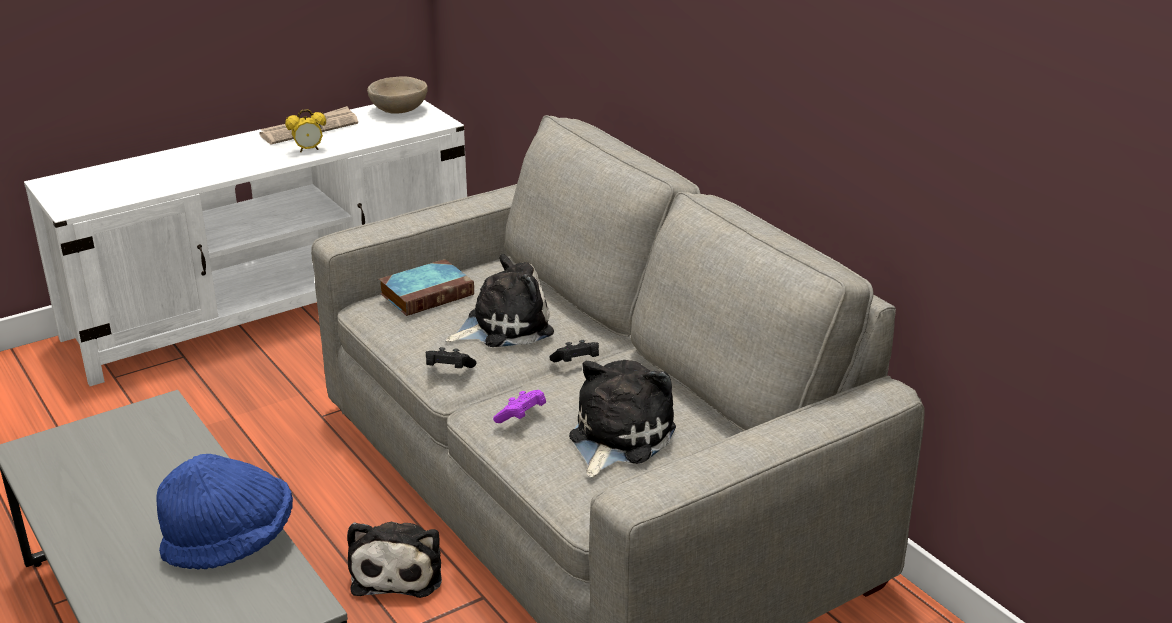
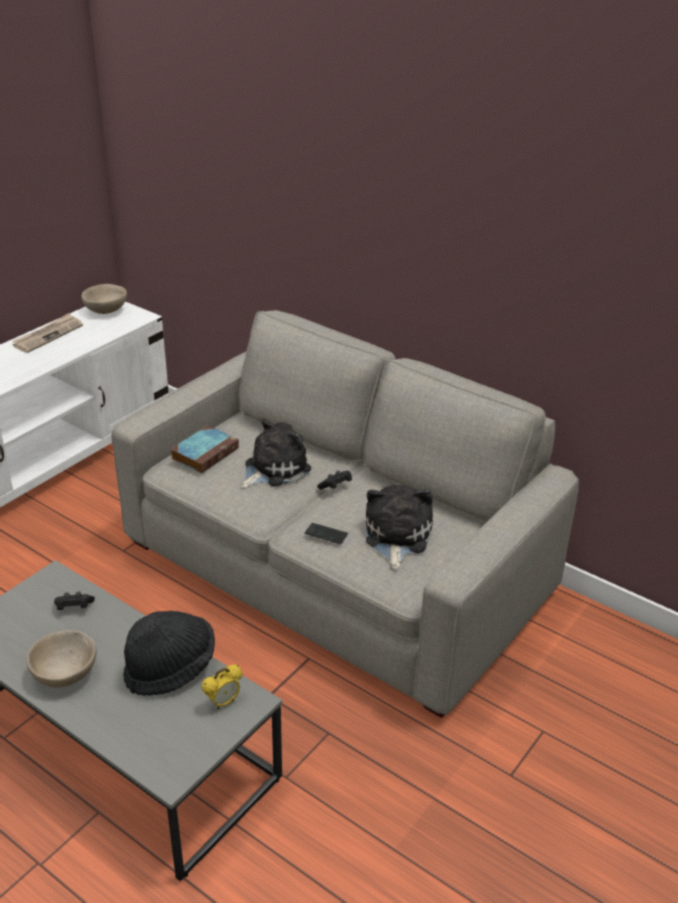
camera: 20 degrees left, 5 degrees up
(101, 521) = (65, 674): none -> beige bowl
(230, 542) = (170, 668): blue hat -> black hat
(308, 150) = (59, 353): alarm clock -> alarm clock (223, 702)
(399, 571) = (242, 653): plush toy -> none
(448, 370) = (255, 509): black game controller -> black game controller (74, 608)
(521, 416) = (326, 534): purple game controller -> phone

